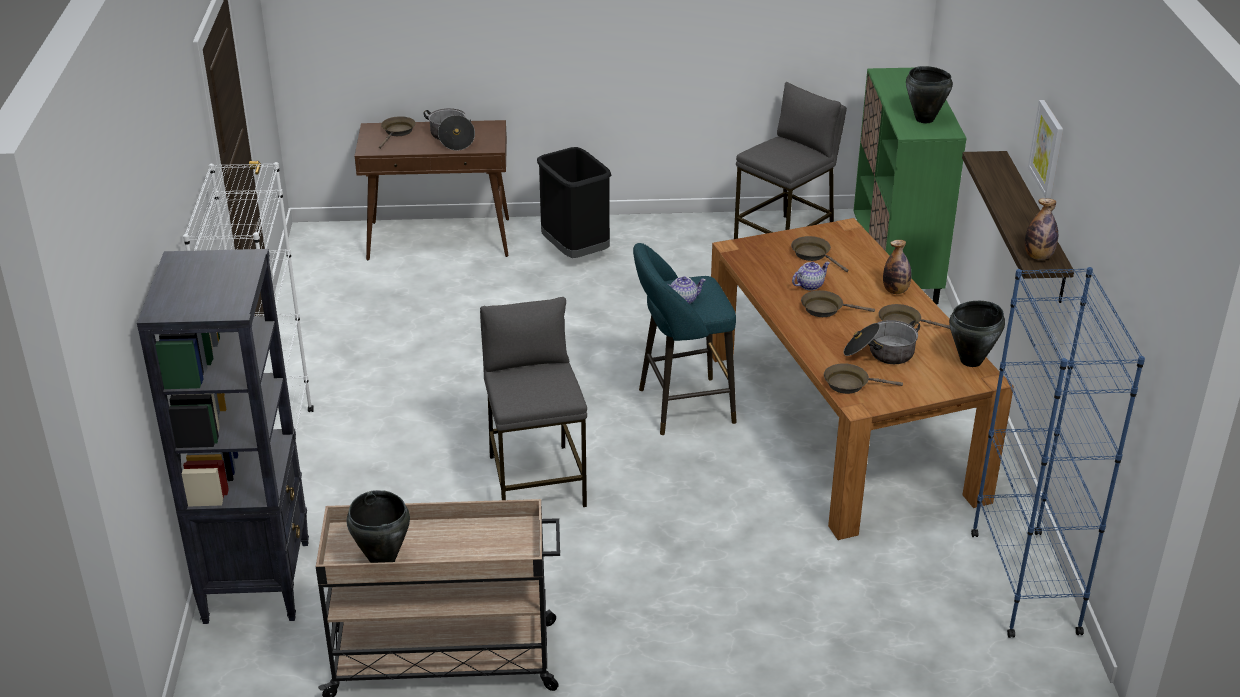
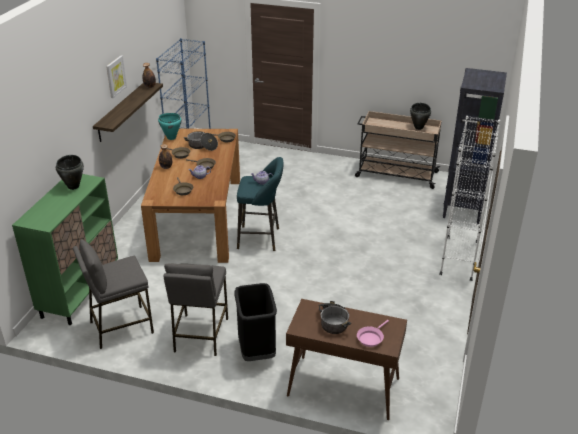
camera: 160 degrees left, 0 degrees up
(397, 132) = (371, 338): brown frying pan -> pink frying pan
(536, 480) = (342, 221): grey stool -> grey stool (200, 335)
(971, 361) = (171, 137): black cooking pot -> turquoise cooking pot

